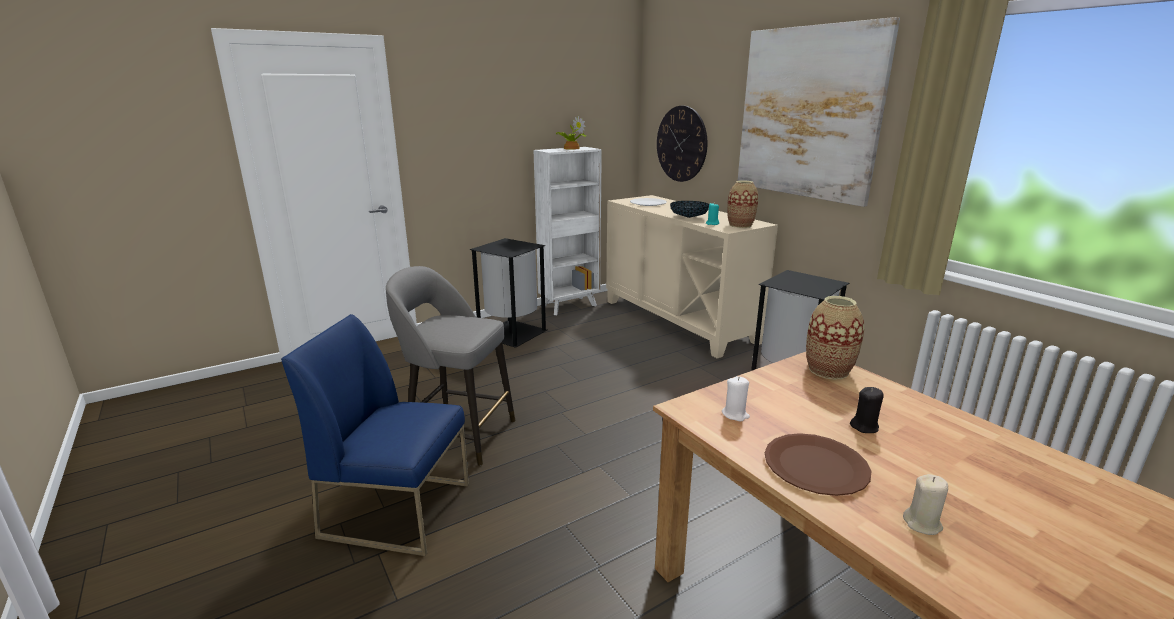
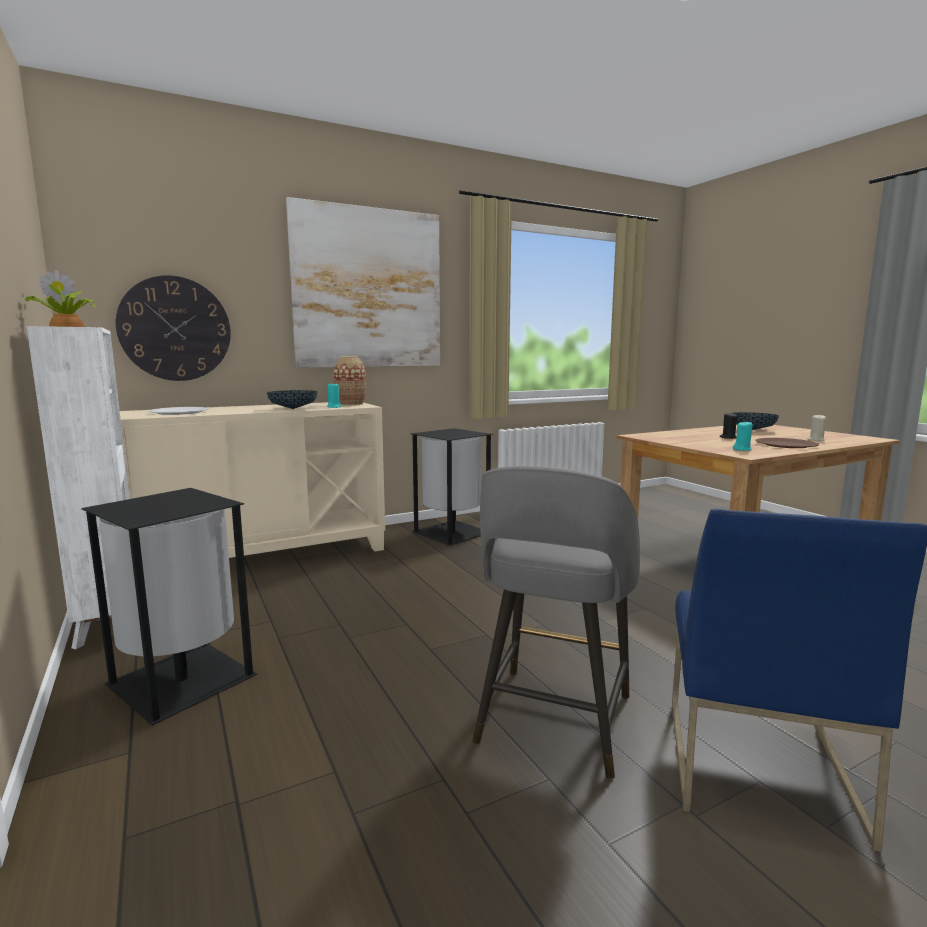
camera: 85 degrees left, 10 degrees down
(735, 414) = (742, 449): white candle -> turquoise candle
(828, 370) = (654, 435): vase -> none
(1024, 477) = (752, 430): none -> bowl

